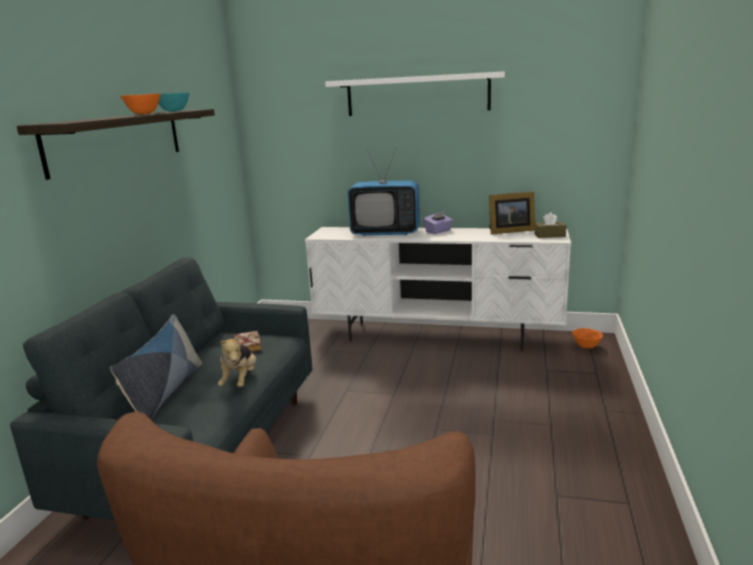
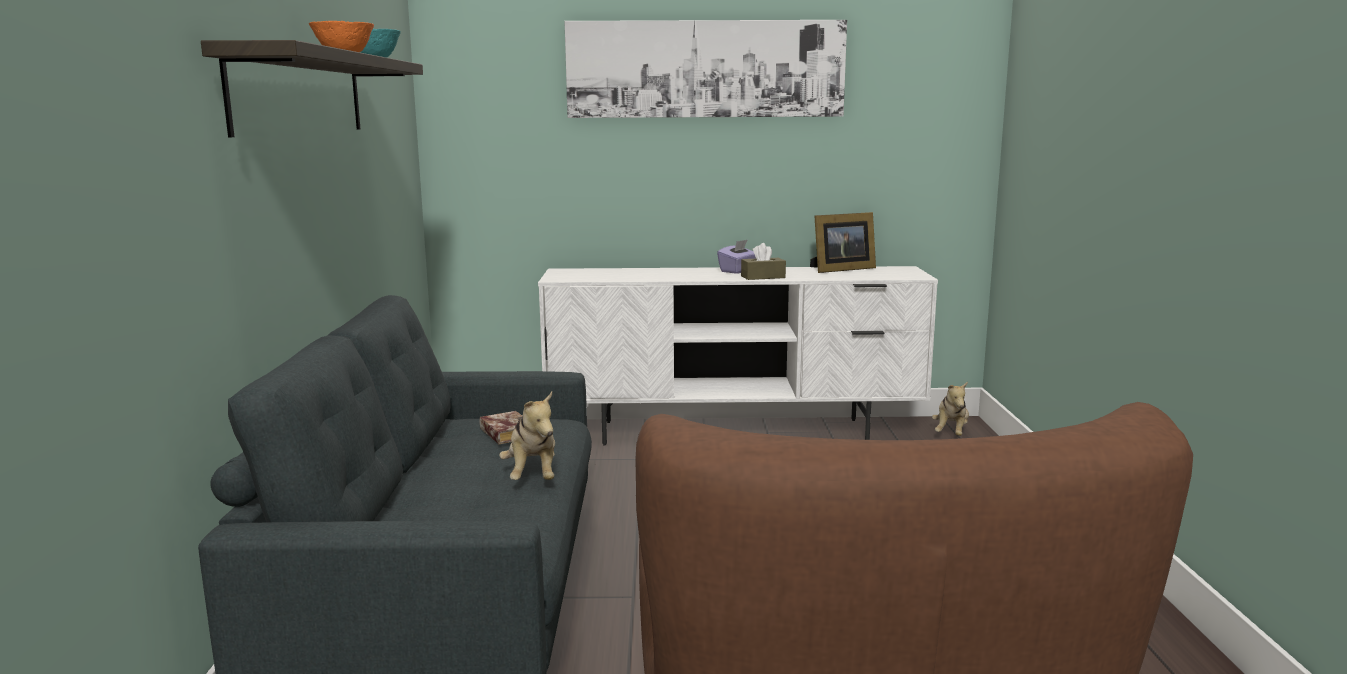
camera: 15 degrees left, 5 degrees down
(165, 392) = (416, 498): pillow -> none
(385, 233) = (660, 273): television -> none
(417, 95) = (705, 69): white shelf -> picture
(550, 235) = (902, 273): brown tissue box -> brown tissue box (763, 277)
(586, 346) = (951, 433): orange bowl -> plush toy

